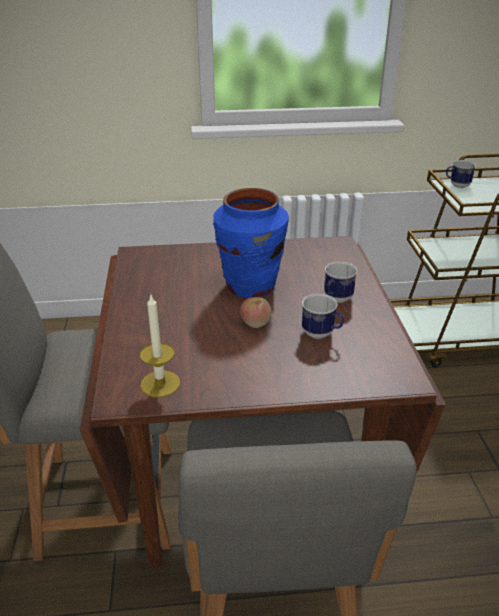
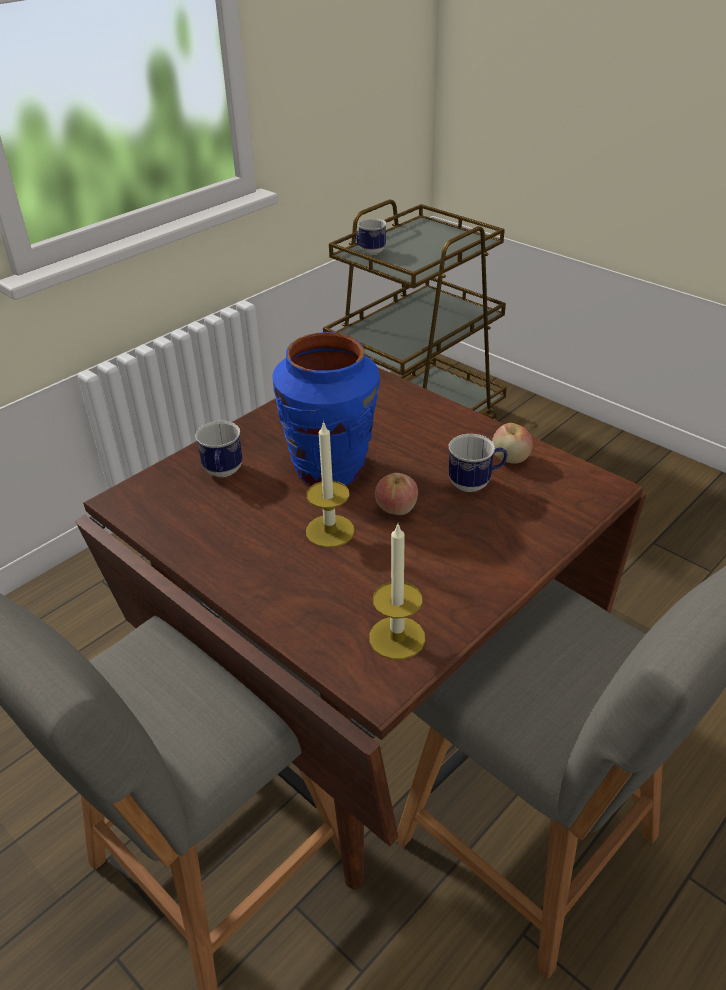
camera: 40 degrees left, 5 degrees up
(205, 315) = (330, 531): none -> candle
(336, 299) = (437, 438): mug -> mug (223, 473)
(365, 332) = (510, 459): none -> apple

